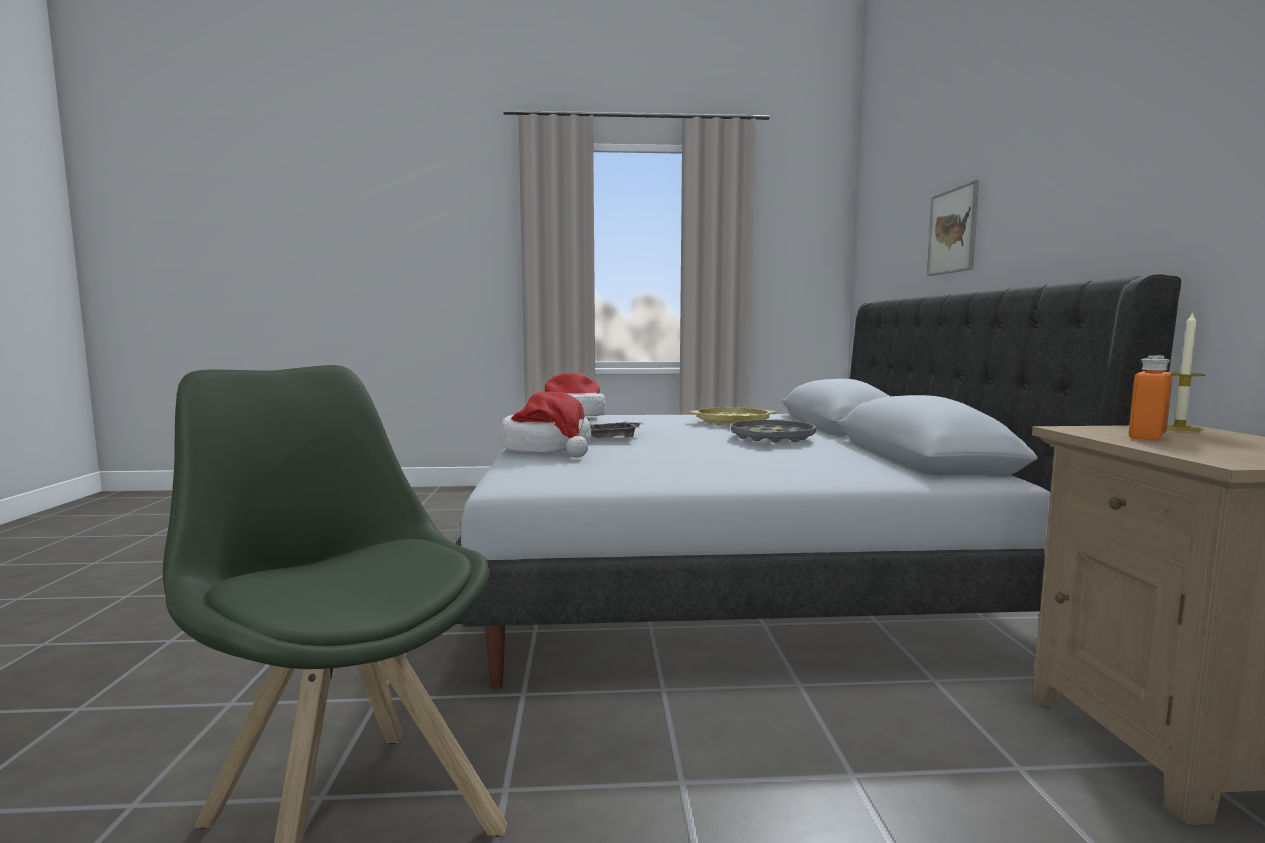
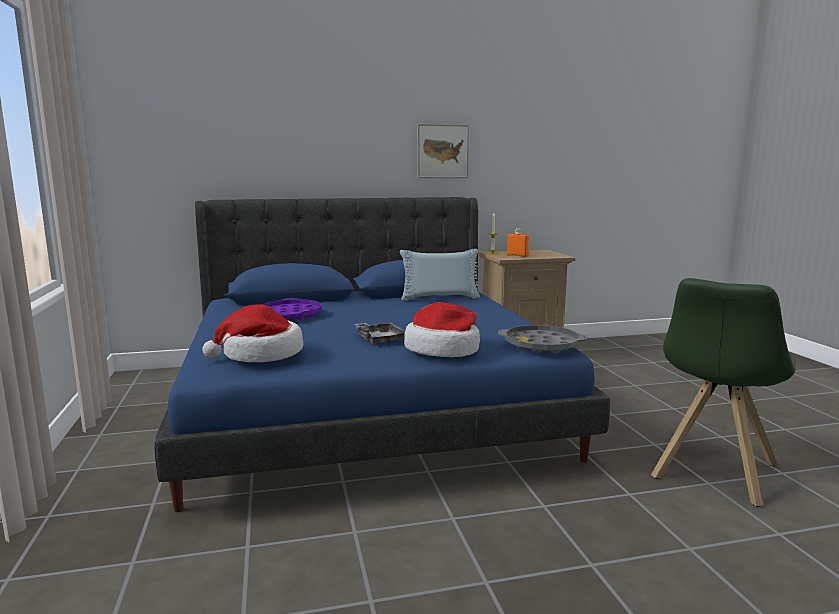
camera: 100 degrees left, 5 degrees up
(732, 422) = (291, 315): yellow tray -> purple tray
(734, 567) = (367, 409): grey bed -> blue bed
(772, 438) = (367, 308): grey tray -> grey tray (541, 345)
(870, 462) = (439, 298): none -> blue pillow
(953, 231) = (287, 154): picture -> picture (442, 151)

